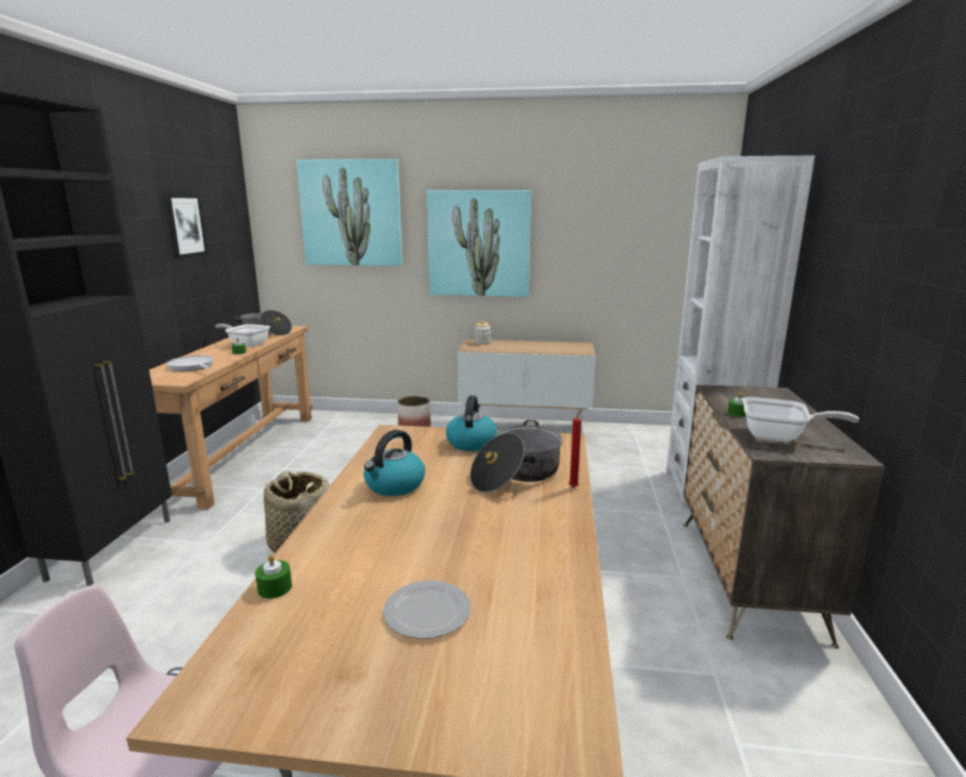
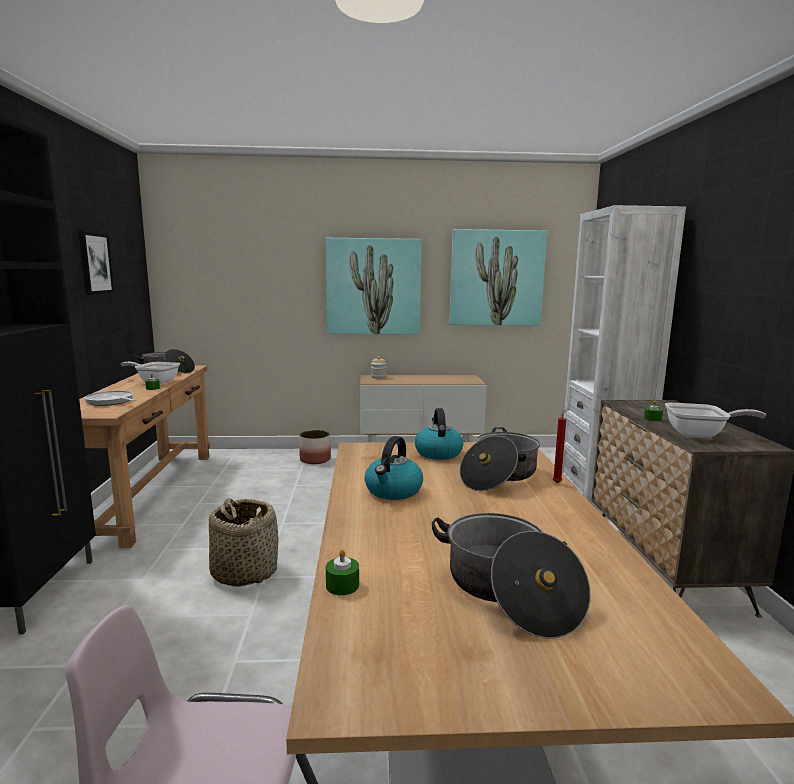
camera: 10 degrees left, 5 degrees down
(351, 213) = (251, 258): picture -> picture (496, 278)
(429, 612) = (508, 592): plate -> cooking pot

